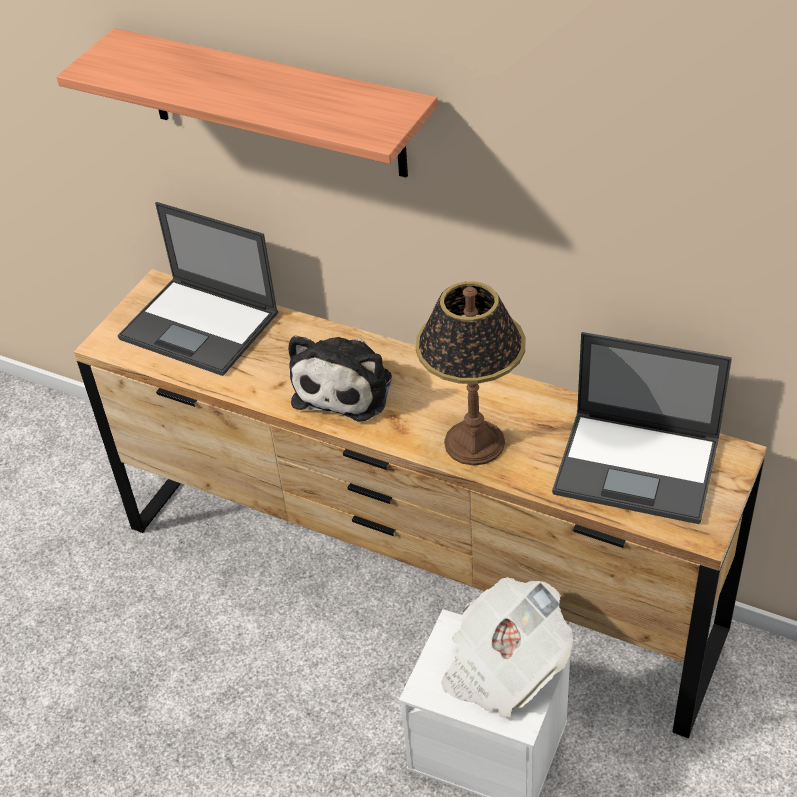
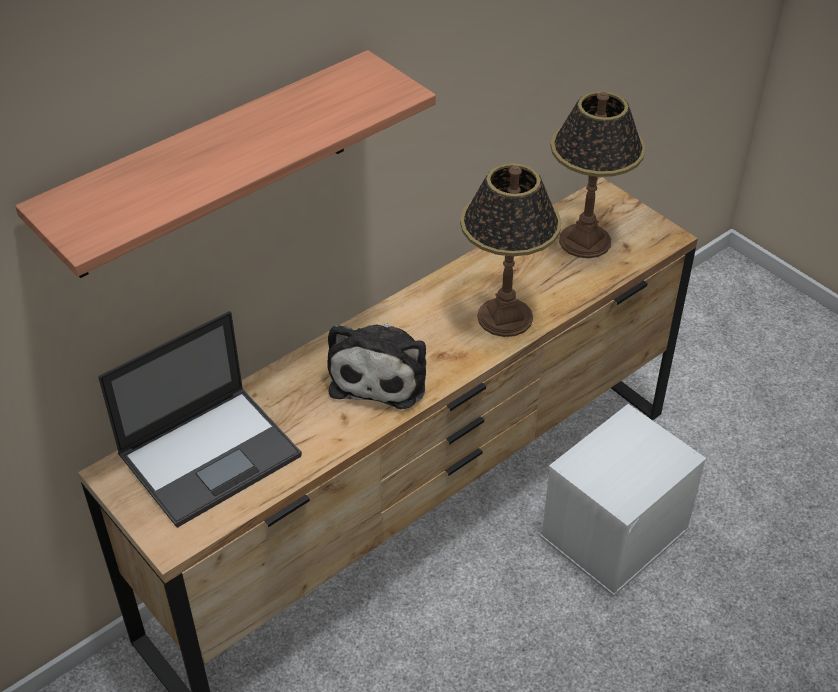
camera: 70 degrees left, 0 degrees up
(346, 387) = (381, 373): plush toy -> plush toy turned 60 degrees clockwise
(503, 666) = (626, 448): newspaper -> none
(639, 466) = (585, 241): laptop -> table lamp

